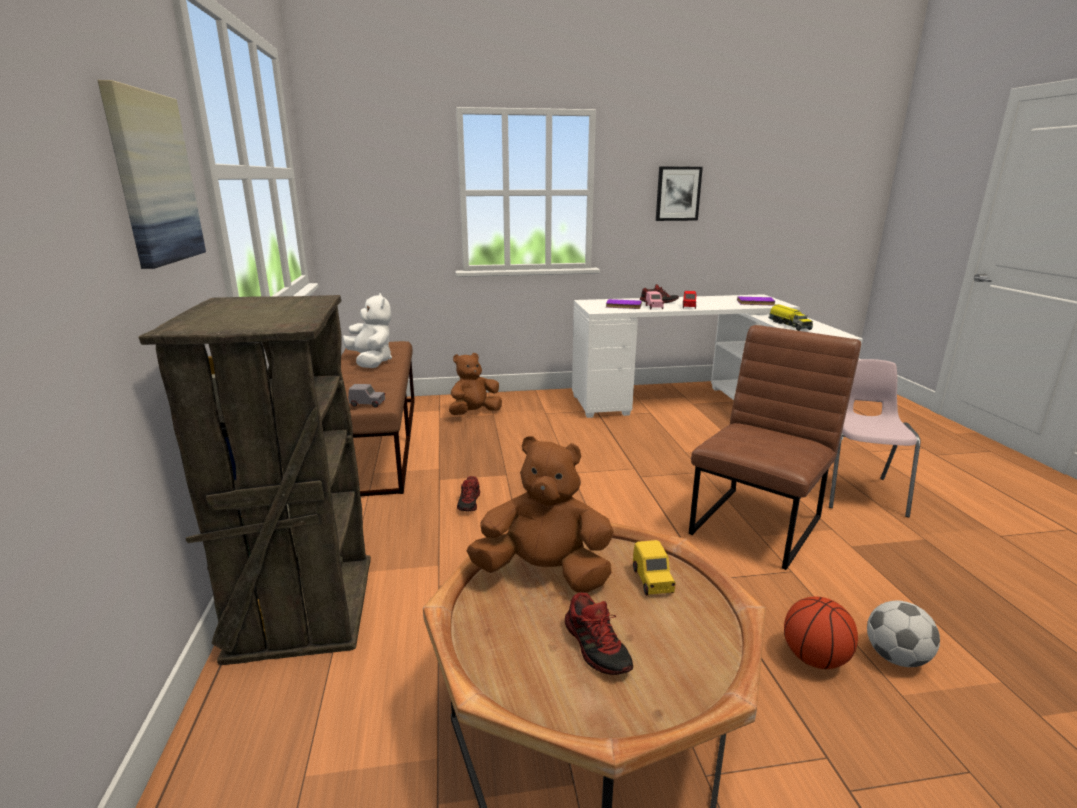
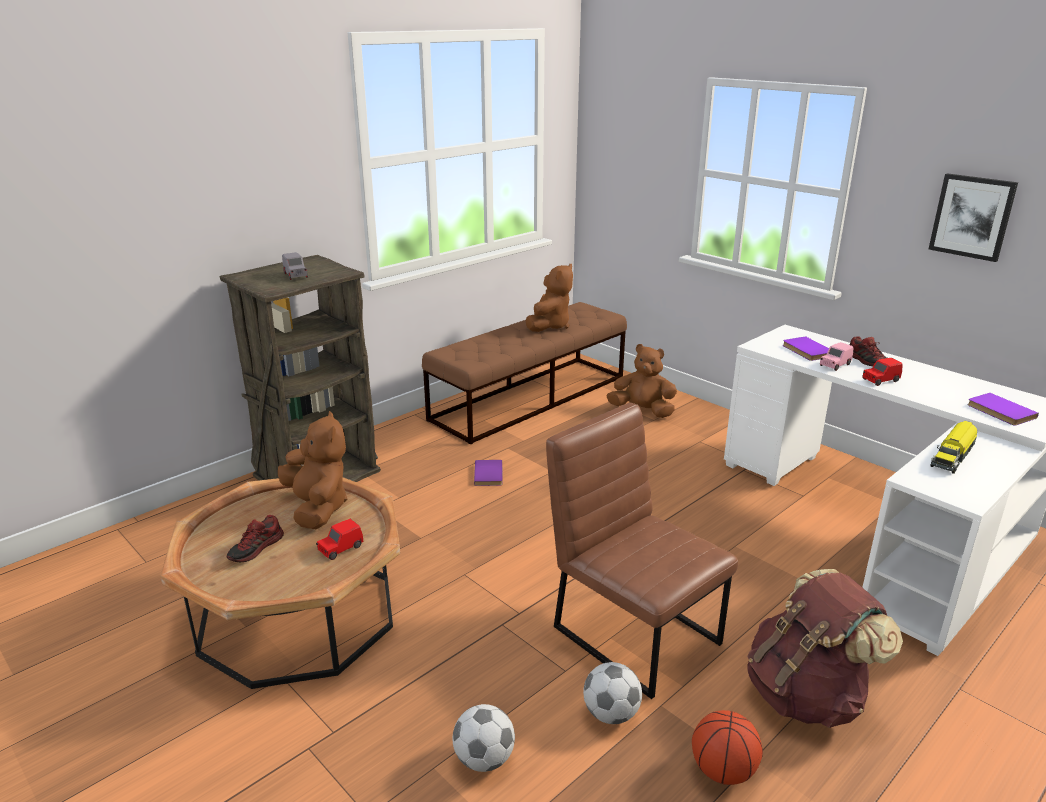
camera: 55 degrees right, 5 degrees up
(153, 179) = (279, 181): picture -> none
(368, 404) = (466, 359): grey toy car -> grey toy car (295, 275)
(371, 362) = (549, 325): white plush toy -> brown plush toy
(470, 502) = (490, 474): shoe -> purple book
(652, 581) = (340, 549): yellow toy car -> red toy car
(758, 524) = (633, 632): brown chair -> brown chair turned 135 degrees counterclockwise
(814, 658) = (441, 707): basketball -> basketball (722, 770)
(854, 570) = (611, 714): none -> football
(859, 492) = (807, 695): pink chair -> brown backpack

